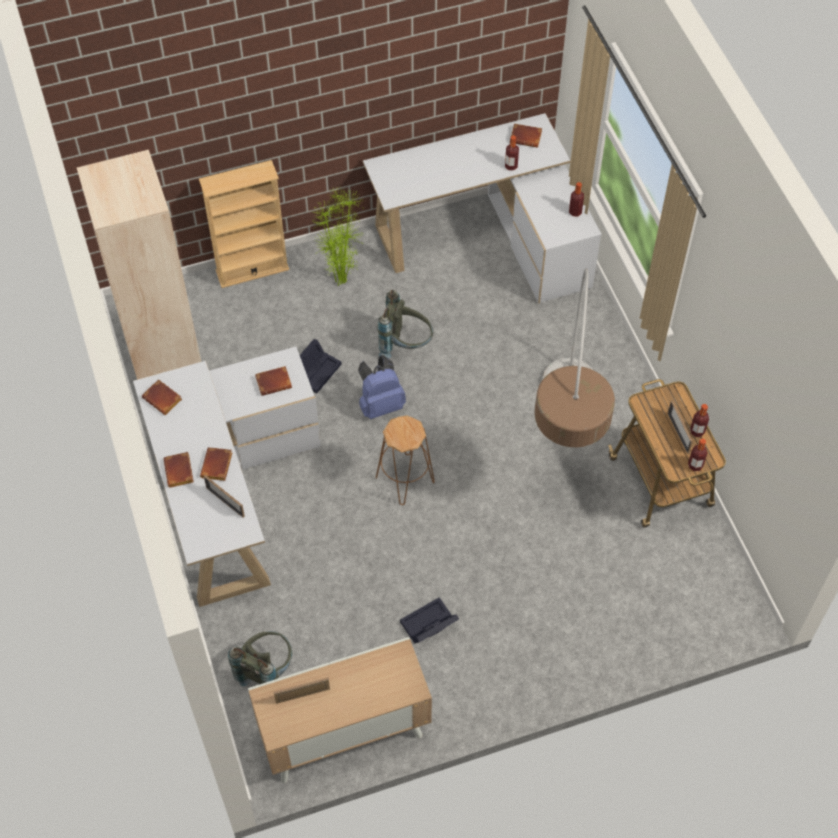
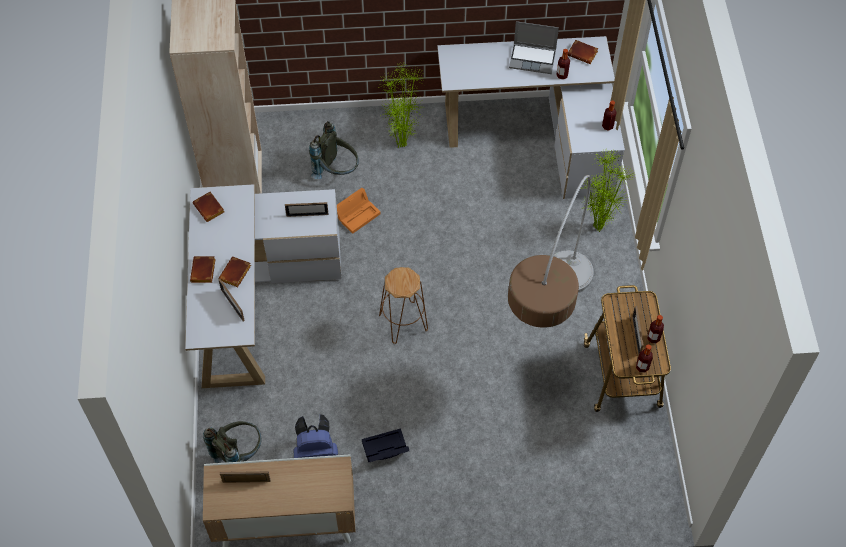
camera: 15 degrees right, 0 degrees up
(252, 270) = (331, 119): beige bookcase -> none
(274, 382) = (307, 215): brown book -> picture frame
(316, 370) = (358, 214): black storage box -> orange storage box
(380, 404) = (402, 255): blue backpack -> blue backpack (316, 455)
(405, 345) = (439, 209): grey backpack -> grey backpack (337, 171)
(474, 154) = (533, 59): none -> laptop
(585, 328) = (597, 229): none -> potted plant

